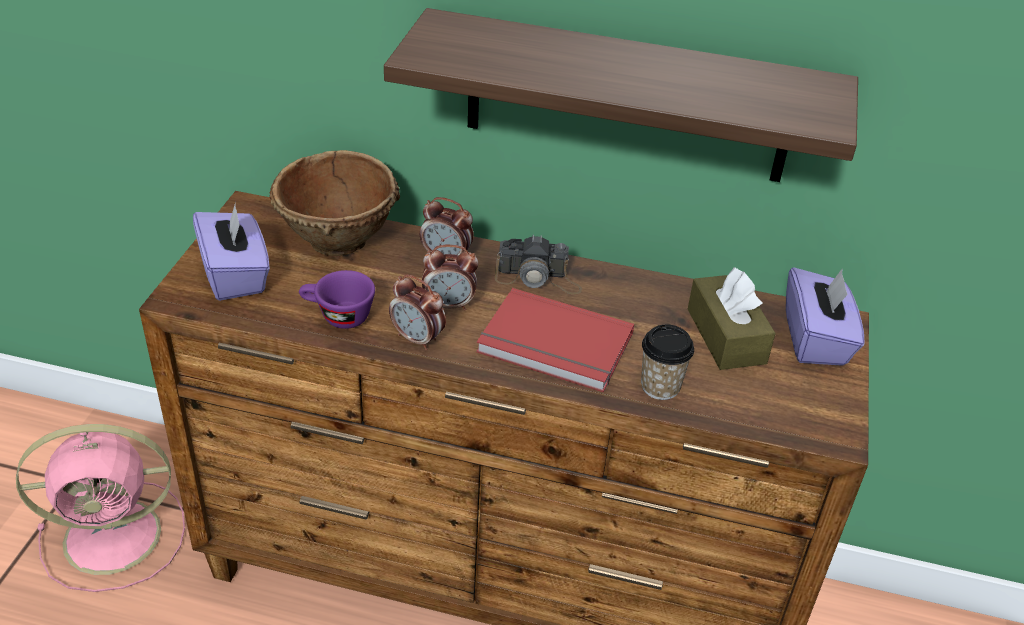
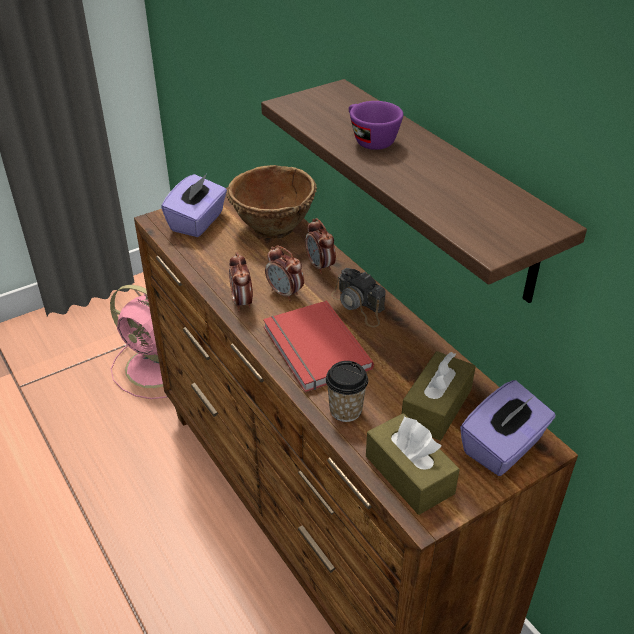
camera: 45 degrees right, 0 degrees up
(337, 316) = (218, 268): purple cup -> purple cup (369, 140)
(782, 409) = (409, 474): none -> brown tissue box

